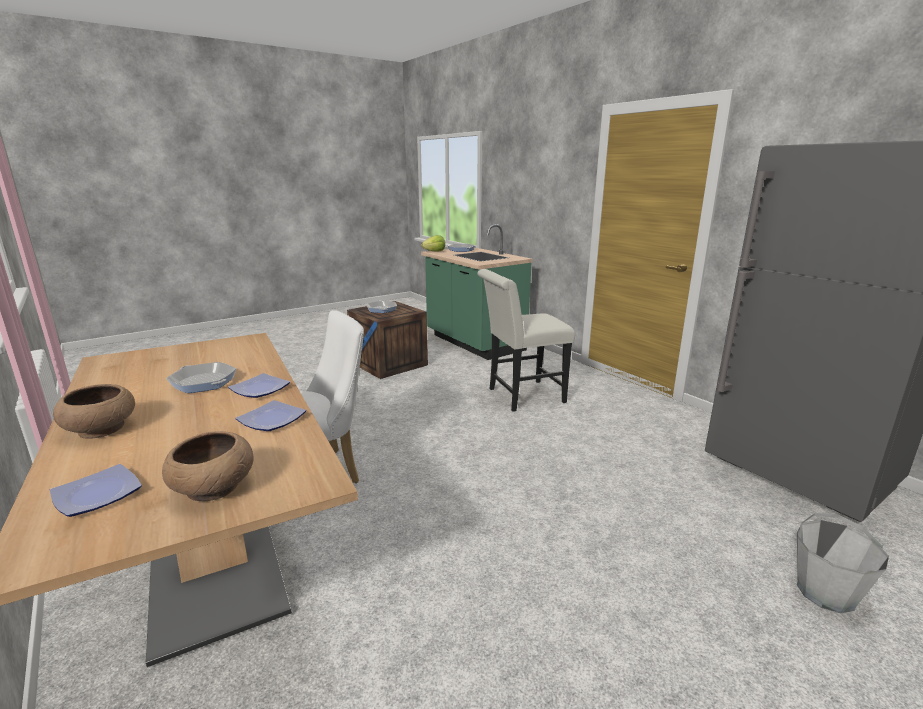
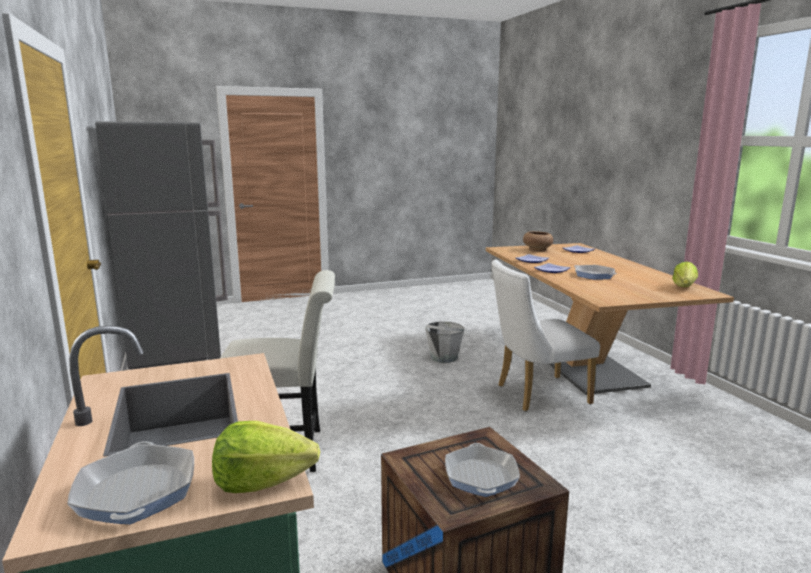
camera: 165 degrees left, 5 degrees down
(102, 429) = (614, 263): brown bowl -> none
(110, 368) = (684, 287): none -> lettuce
(826, 592) = (276, 325): grey bucket -> grey bucket (443, 357)

